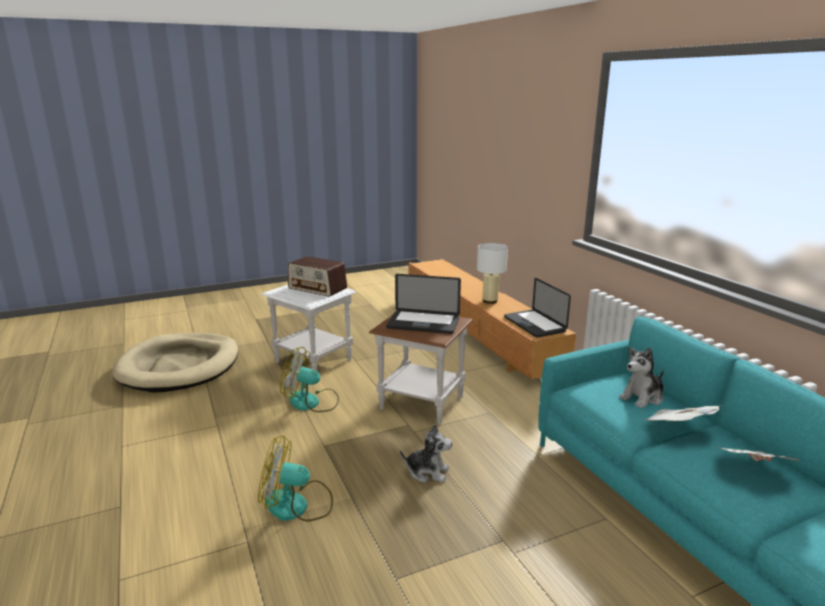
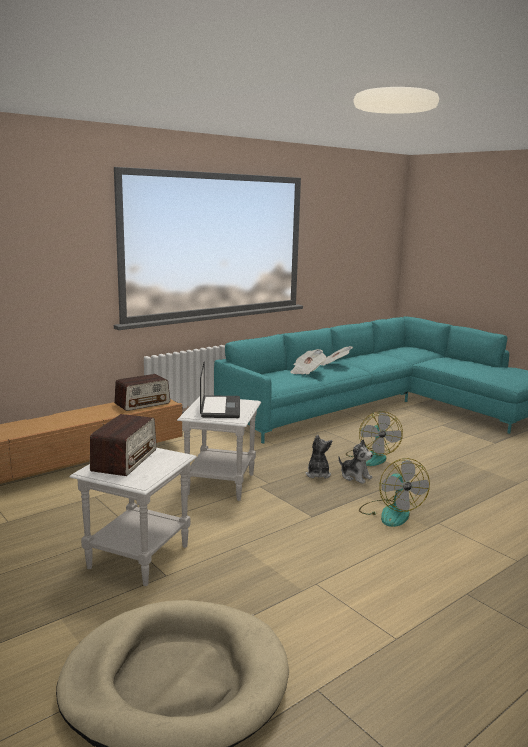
camera: 105 degrees left, 5 degrees down
(311, 402) = (242, 537): fan -> fan (371, 457)
(422, 403) = (220, 484): brown side table -> white side table
(489, 301) = (79, 418): white table lamp -> none
(534, 324) = (142, 403): laptop -> radio
(642, 397) = (278, 375): plush toy -> plush toy (355, 476)

